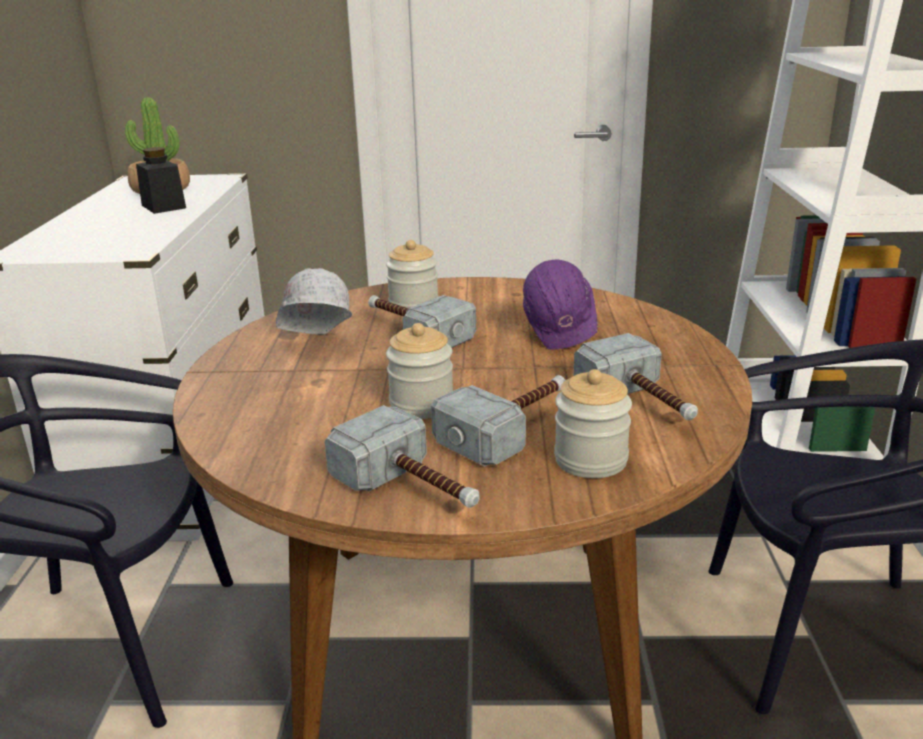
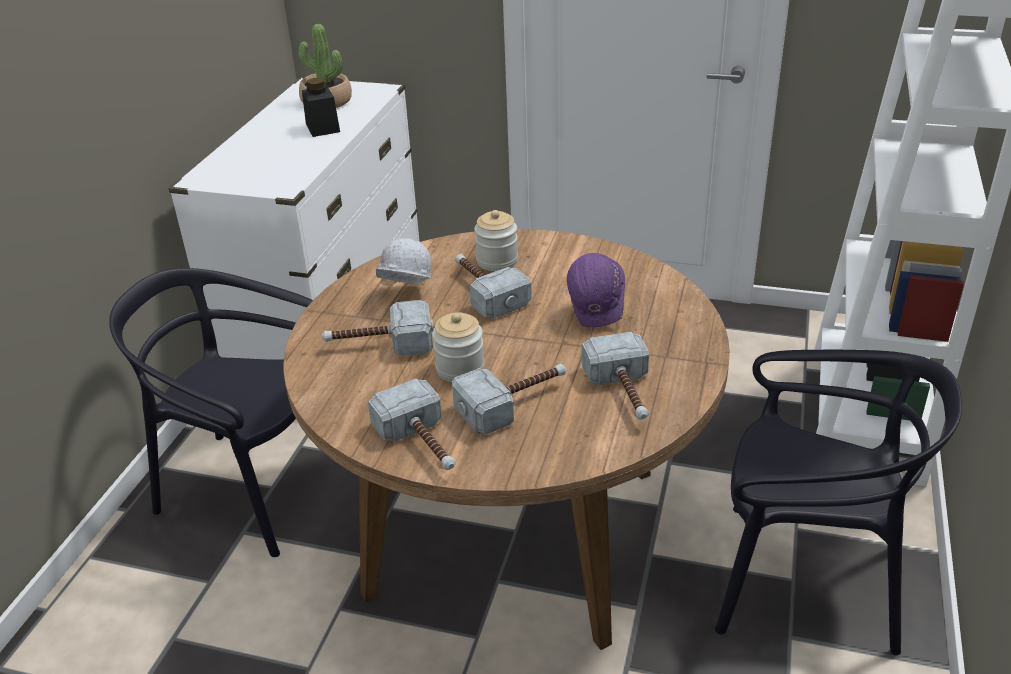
camera: 15 degrees right, 10 degrees up
(303, 393) = (379, 344): none -> hammer
(590, 460) = (557, 440): jar -> none

